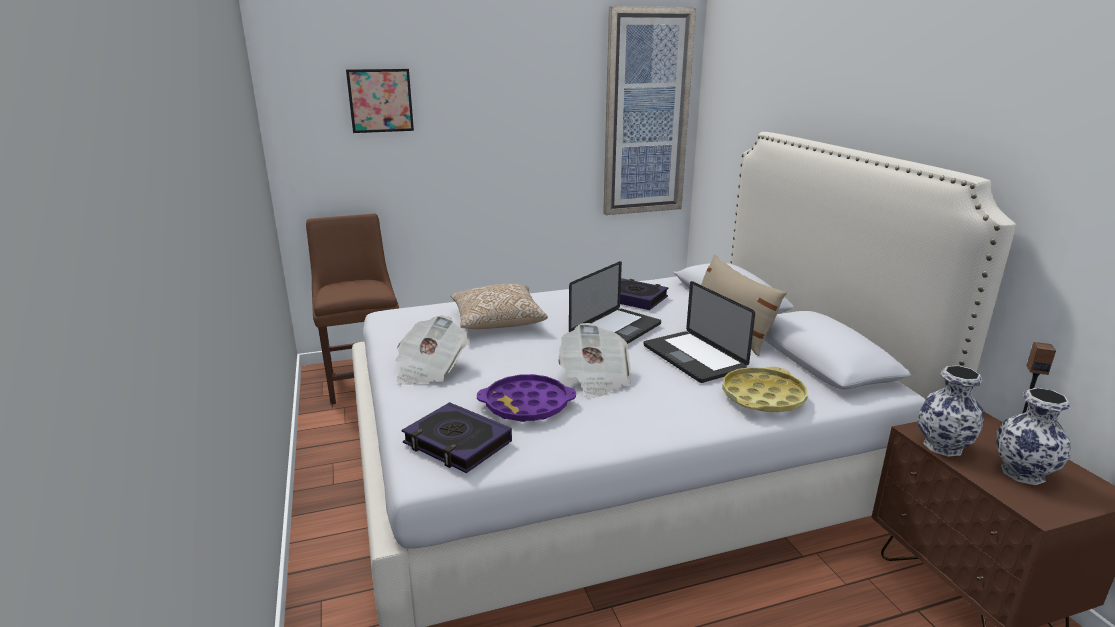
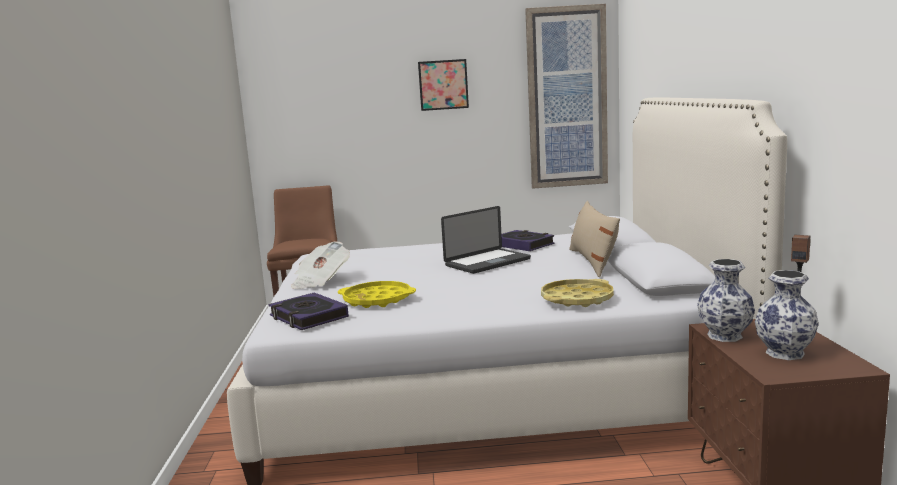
camera: 15 degrees right, 10 degrees down
(380, 100) = (334, 94): picture -> picture (443, 85)
(497, 322) = (395, 257): pillow -> none
(526, 405) = (377, 300): purple tray -> yellow tray
(594, 378) = (444, 288): newspaper -> none
(693, 358) = (539, 278): laptop -> none

